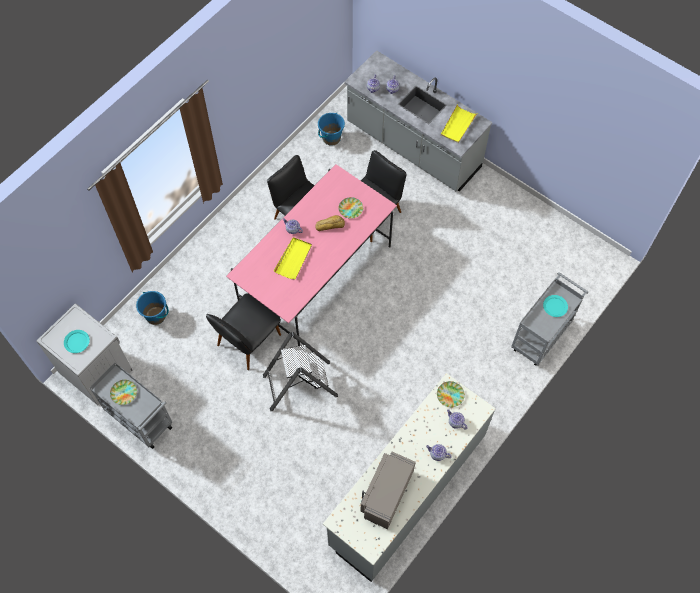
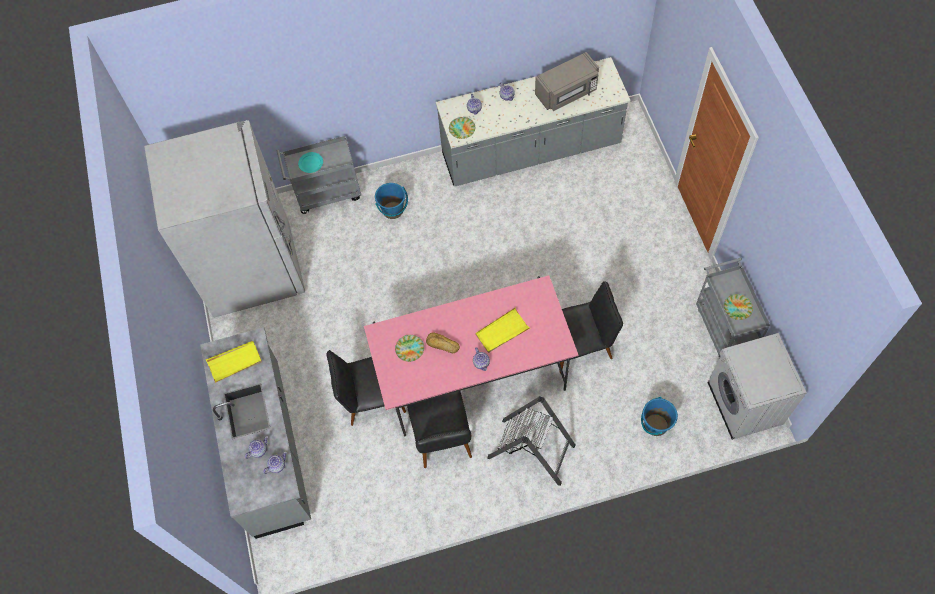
camera: 140 degrees left, 0 degrees up
(77, 342) = (764, 366): turquoise plate -> none
(299, 385) = (560, 278): grey step ladder -> grey step ladder (532, 451)
(331, 138) = (342, 517): blue bucket -> blue bucket (393, 210)
(541, 247) = (252, 268): none -> white fridge

